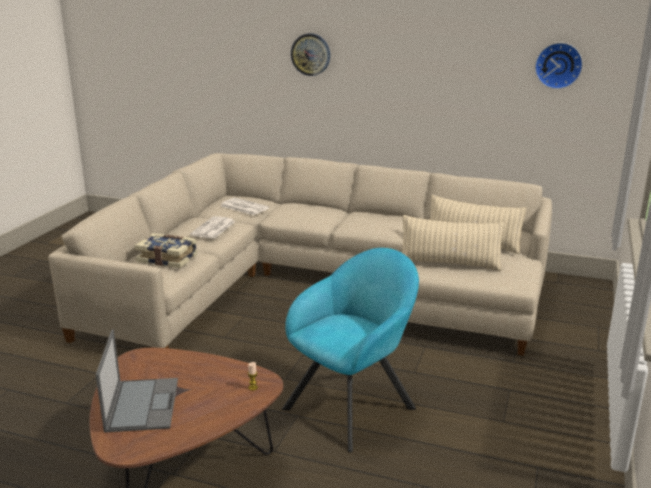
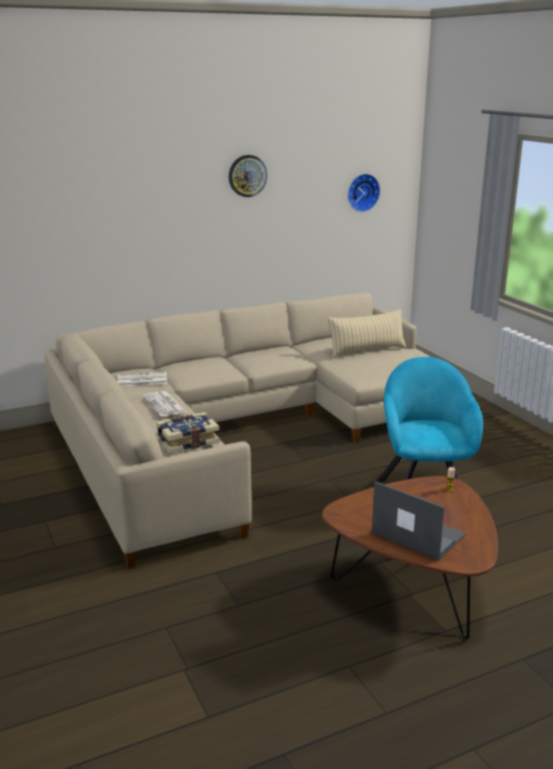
camera: 45 degrees left, 0 degrees up
(310, 54) = (151, 210): wall clock -> wall clock (247, 176)
(449, 263) = (378, 368): beige pillow -> none

